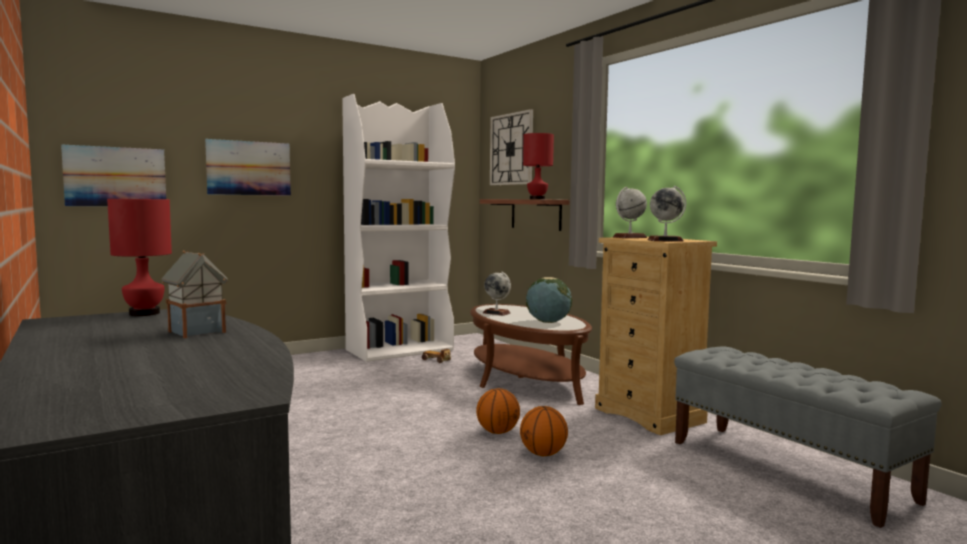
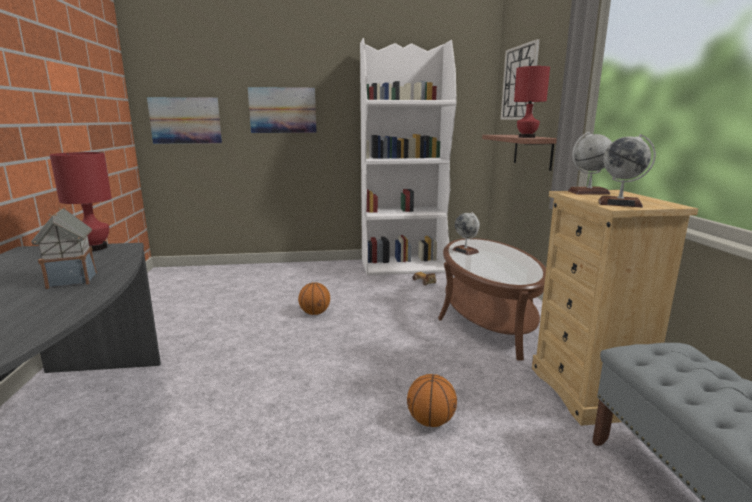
camera: 25 degrees right, 10 degrees up
(497, 432) = (410, 380): basketball -> basketball (315, 313)
(548, 322) = (504, 269): globe -> none

